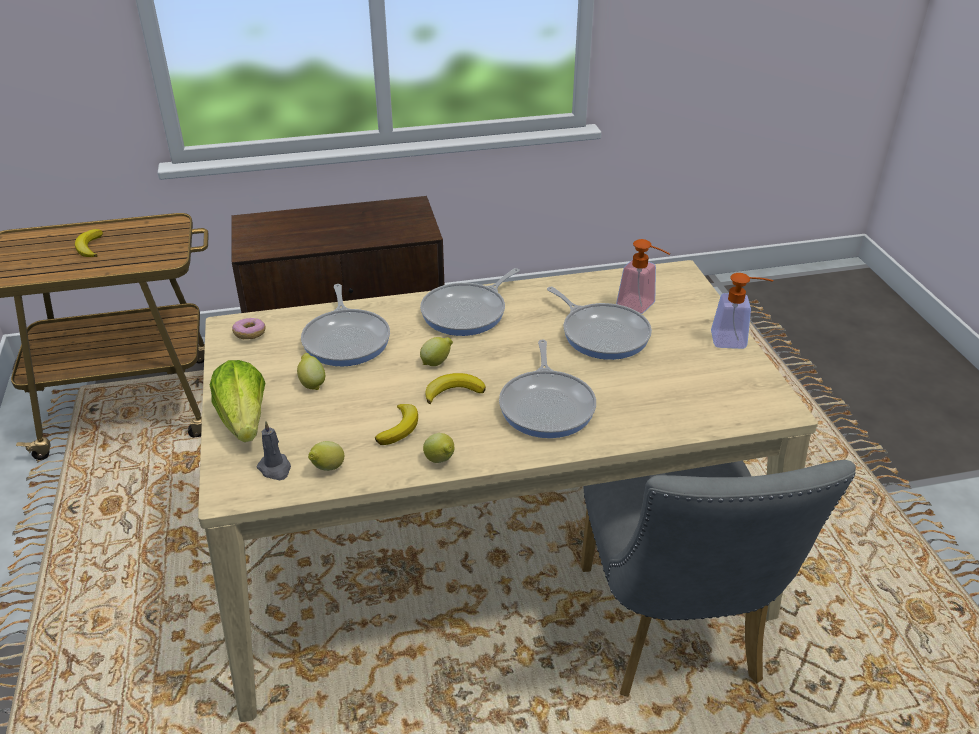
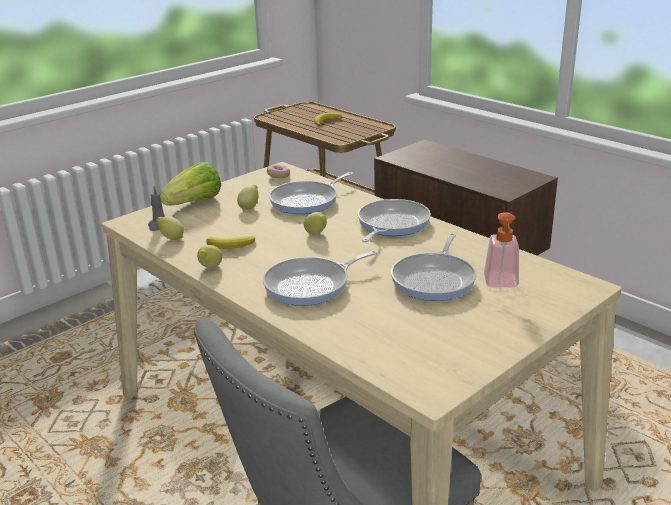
camera: 60 degrees right, 10 degrees down
(453, 391) = (290, 249): banana -> none
(467, 312) = (391, 224): frying pan -> frying pan turned 105 degrees clockwise
(735, 340) = (514, 342): soap dispenser -> none

